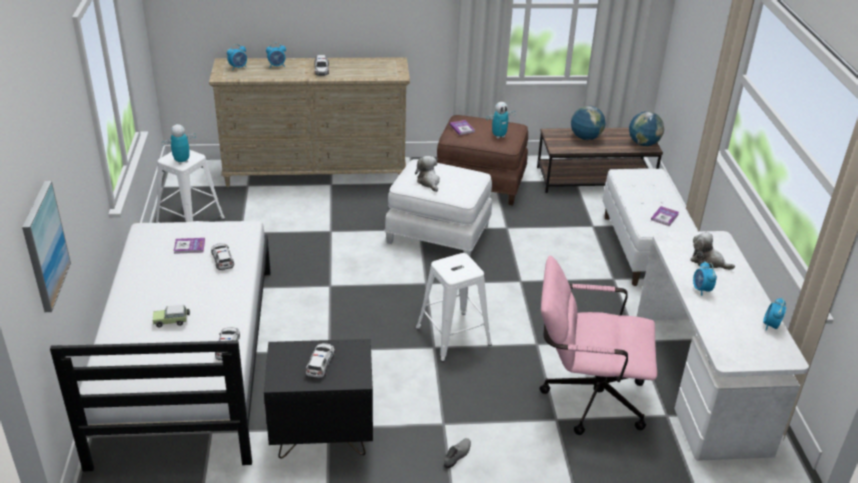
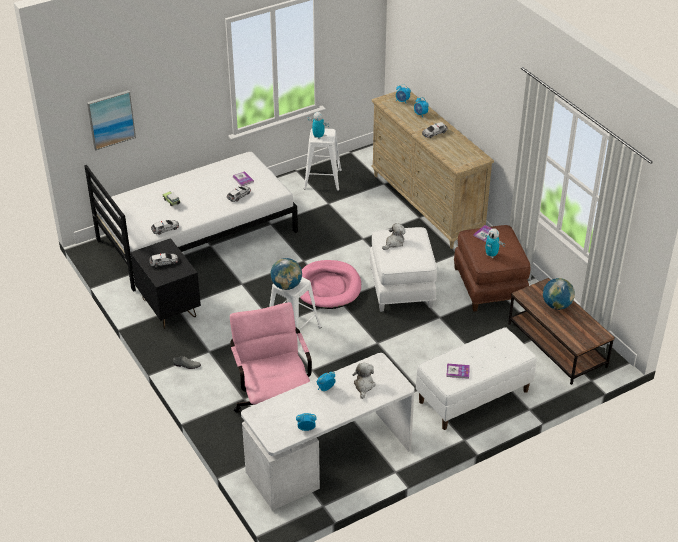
camera: 65 degrees right, 5 degrees up
(396, 283) = (328, 287): none -> pink dog bed
(643, 143) = (580, 340): globe -> globe (286, 286)

